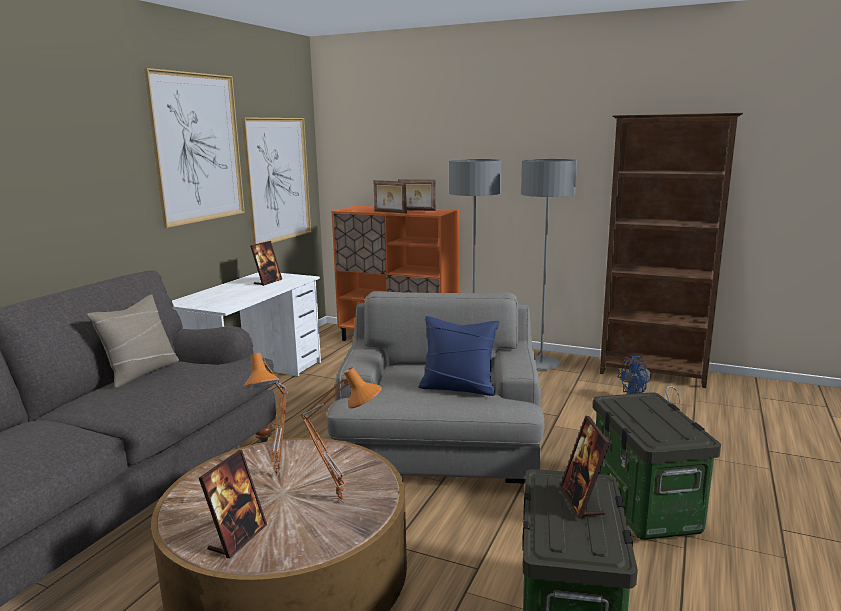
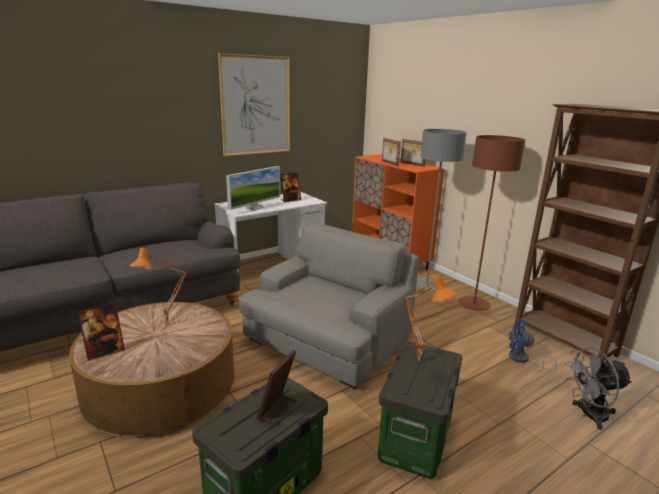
camera: 30 degrees right, 5 degrees up
(141, 372) = (162, 243): beige pillow -> none
(234, 299) = (255, 208): none -> monitor
(278, 180) = (324, 130): picture -> none
(343, 500) = (175, 351): orange table lamp -> orange table lamp (420, 360)
(458, 388) = (326, 304): blue pillow -> none
(541, 364) = (473, 305): grey floor lamp -> brown floor lamp
(742, 428) = (588, 415): none -> grey fan

